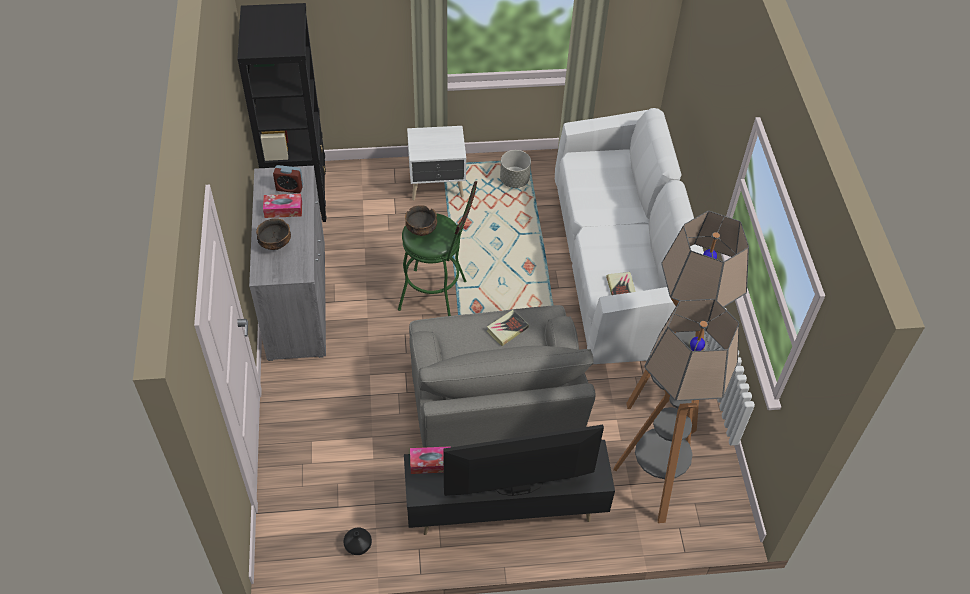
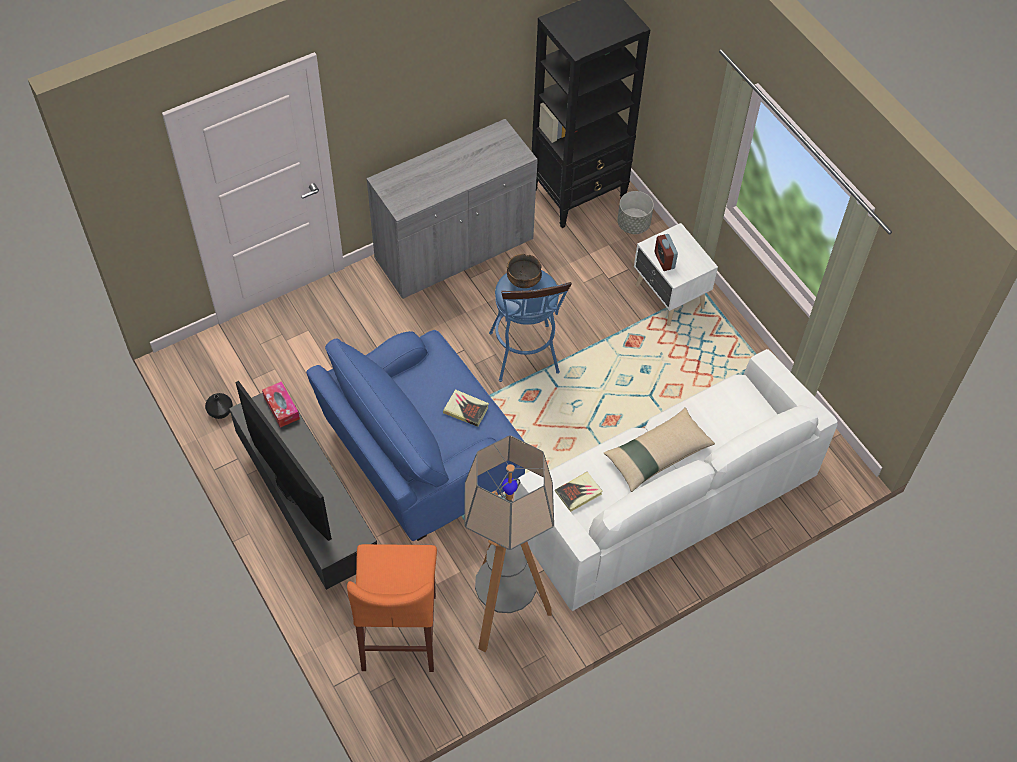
camera: 65 degrees right, 5 degrees up
(275, 244) = (424, 174): bowl -> none
(283, 210) = (468, 161): tissue box -> none
(289, 188) = (497, 154): alarm clock -> alarm clock (664, 260)
(438, 296) = (525, 358): green stool -> blue stool
(494, 406) = (420, 458): grey armchair -> blue armchair
(514, 180) = (724, 362): grey planter -> grey planter (633, 224)
(609, 229) = (657, 454): none -> beige pillow
(653, 483) = (399, 632): floor lamp -> orange stool

